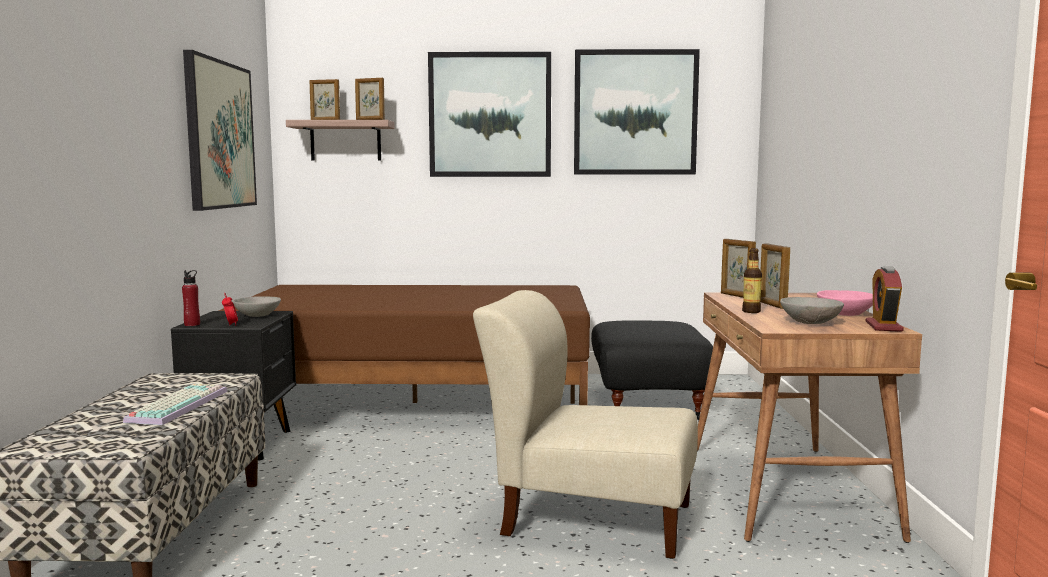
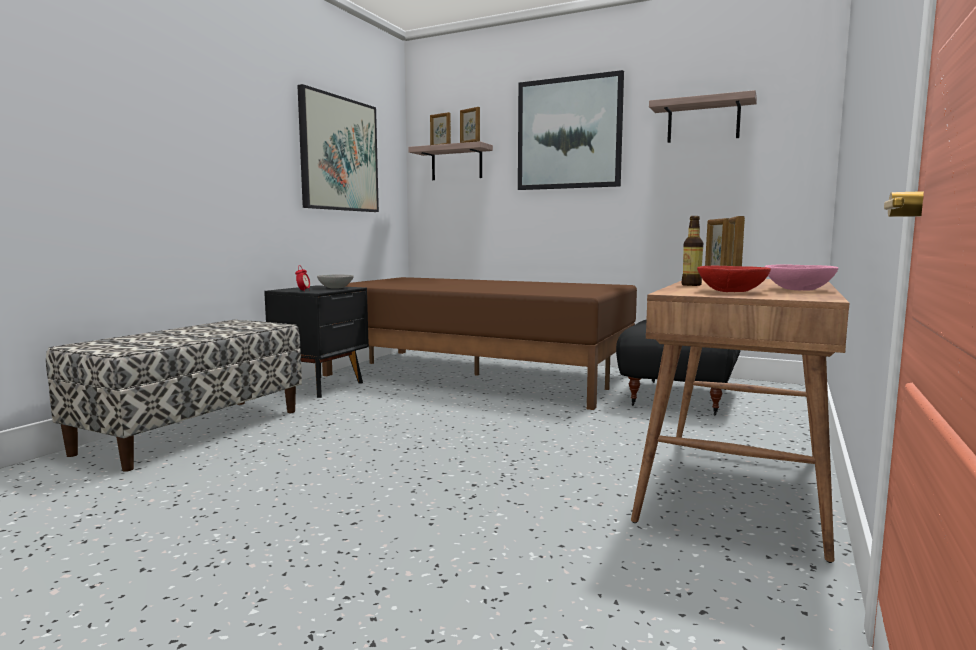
camera: 25 degrees right, 0 degrees up
(177, 405) = (205, 335): keyboard -> none
(192, 324) = (281, 289): red bottle -> none
(589, 518) = (504, 475): beige chair -> none
(635, 113) = (703, 121): picture -> shelf
(810, 322) = (731, 291): grey bowl -> red bowl
(883, 326) = (814, 296): alarm clock -> none

